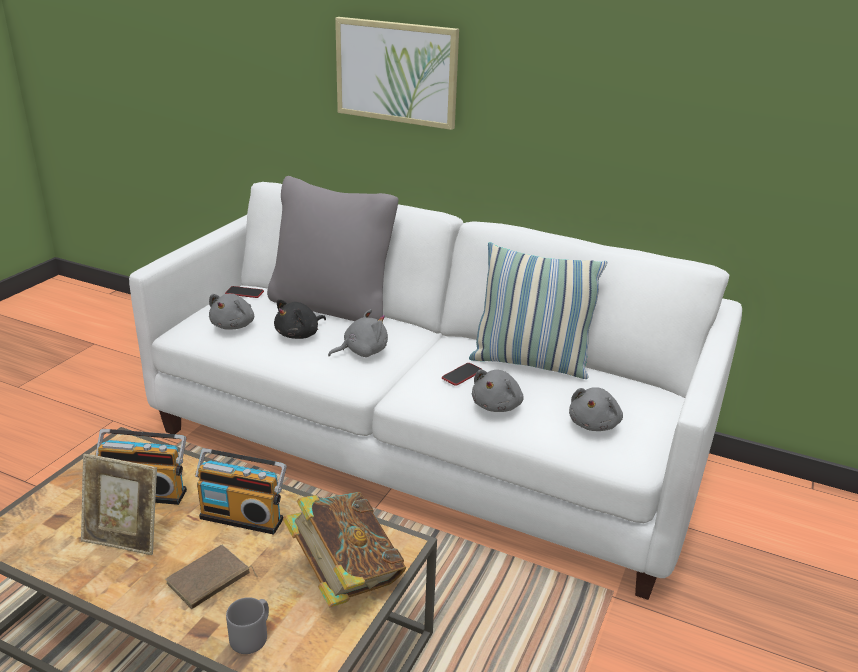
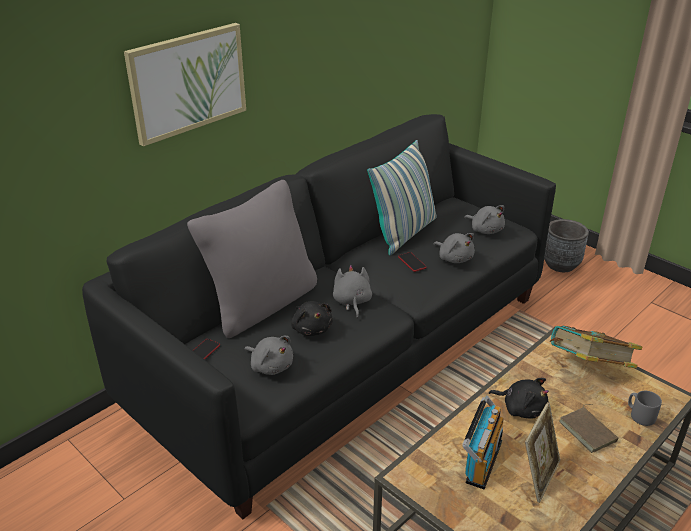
camera: 70 degrees left, 5 degrees up
(243, 516) = (521, 408): radio -> black plush toy
(427, 445) = (345, 350): white sofa -> black sofa
(792, 636) = (561, 265): none -> grey planter

